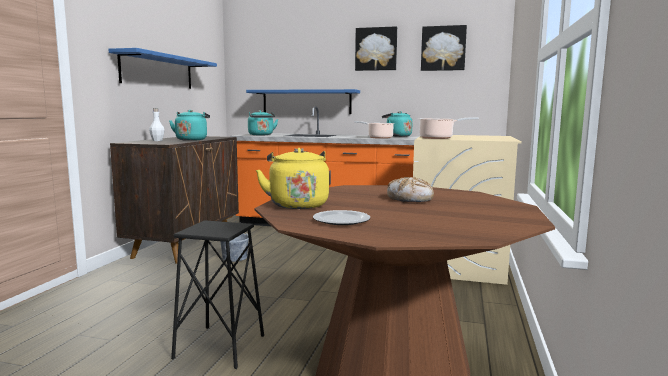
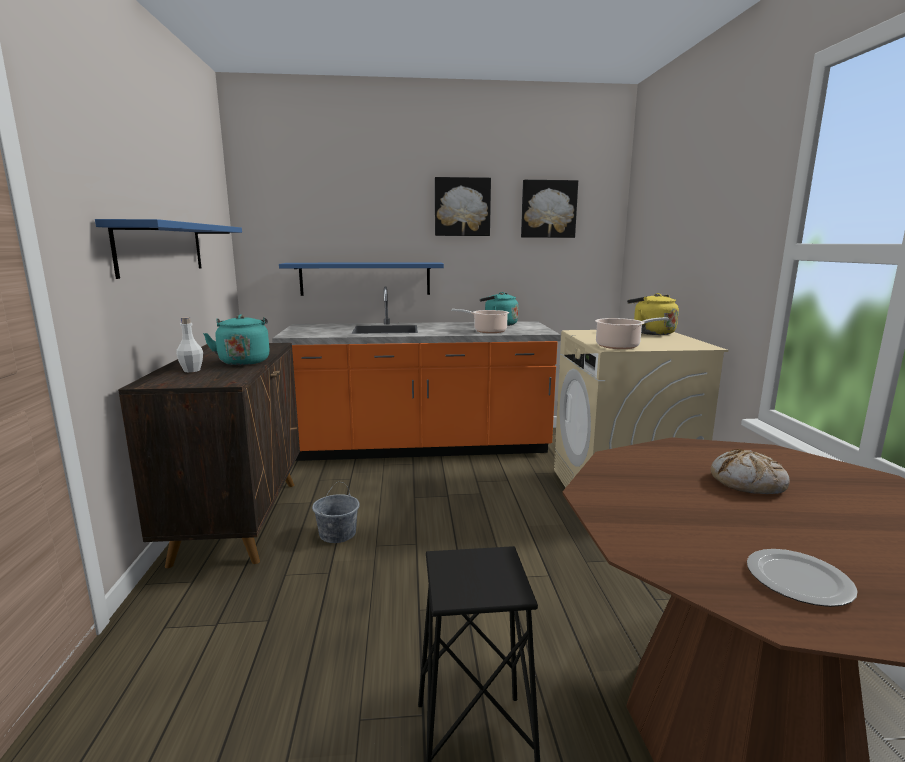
camera: 20 degrees left, 5 degrees up
(261, 135) = (316, 333): turquoise kettle -> none
(297, 204) = (649, 533): yellow kettle -> yellow kettle (650, 332)

